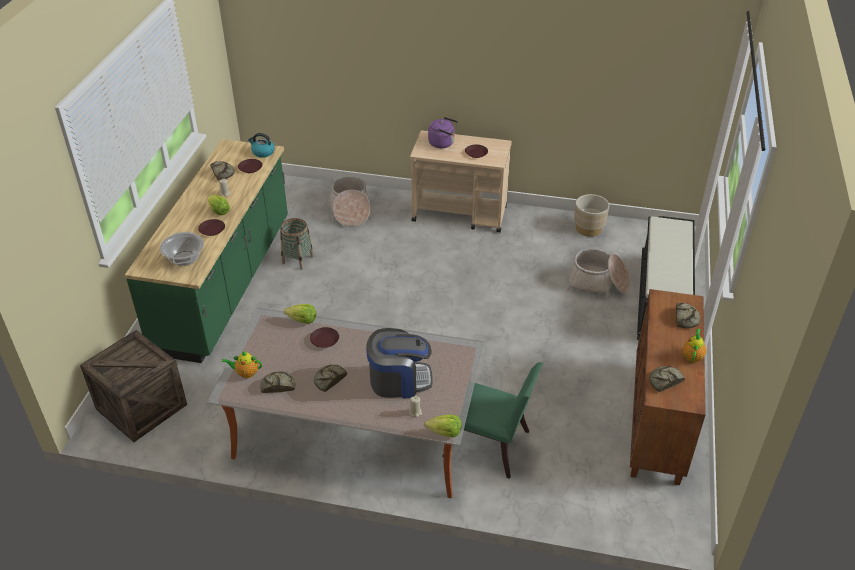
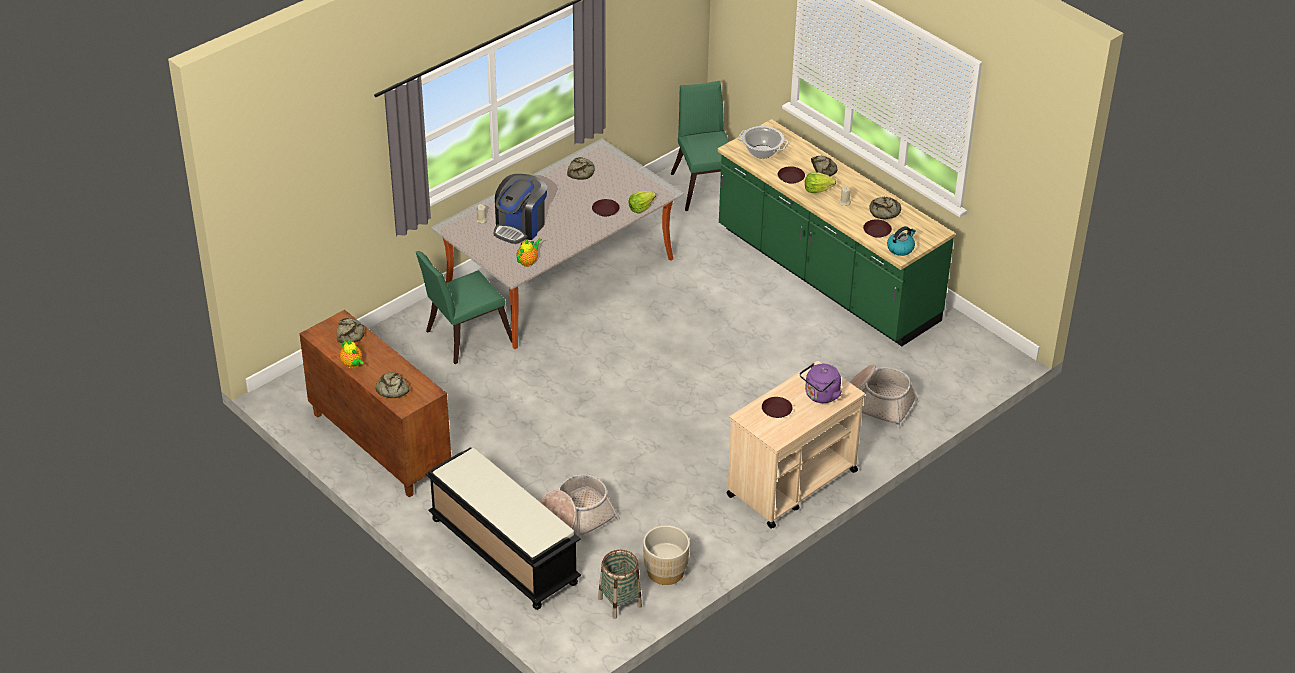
camera: 125 degrees right, 0 degrees up
(141, 407) = (704, 185): crate -> green chair
(245, 373) = (611, 162): teapot -> teapot (528, 261)
(297, 259) = (821, 333): basket -> basket (620, 602)
(329, 379) = (560, 196): bread -> bread (823, 169)
(445, 433) = (447, 224): lettuce -> none

